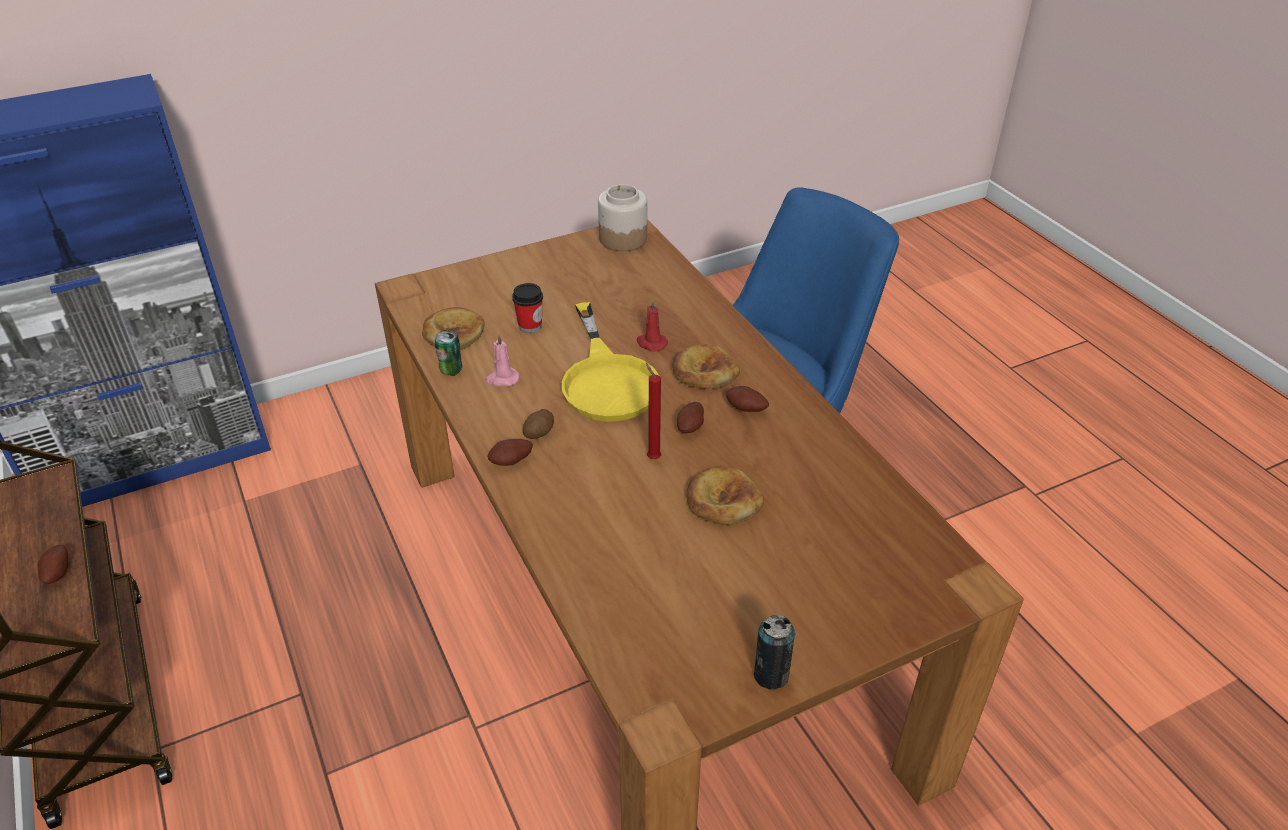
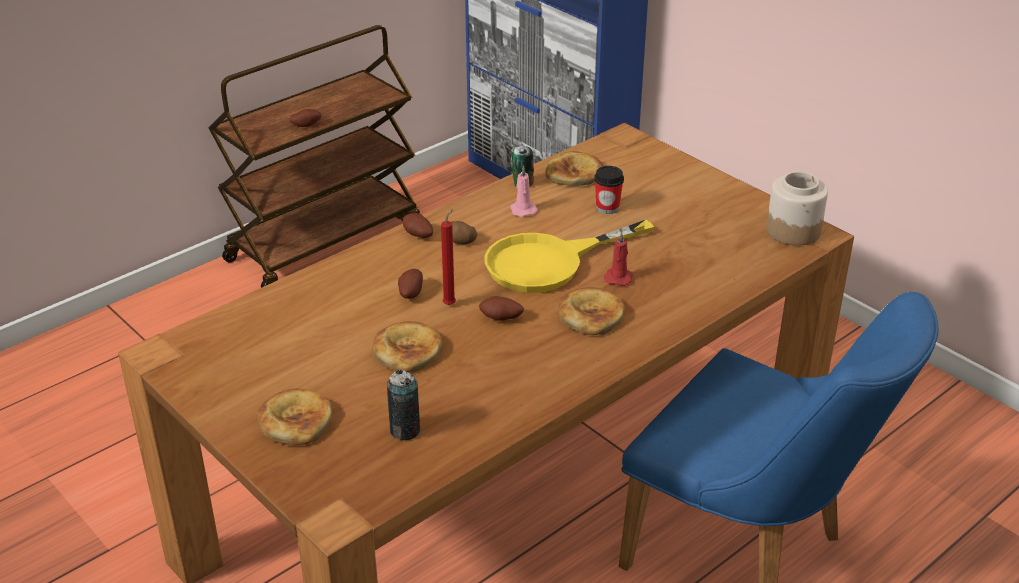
camera: 75 degrees right, 5 degrees down
(745, 409) = (542, 348): potato -> potato (410, 293)
(771, 675) = (211, 401): can -> can (405, 431)
(821, 602) = (295, 421): none -> bread

